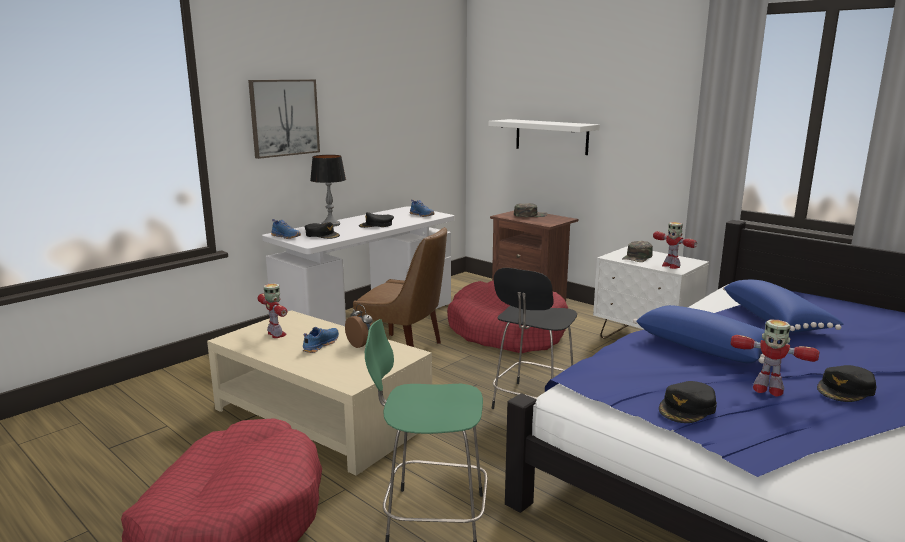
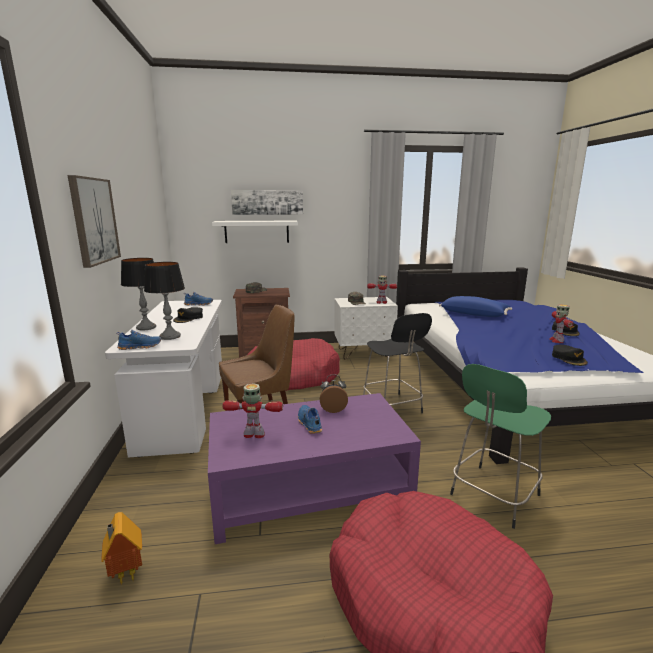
camera: 50 degrees left, 0 degrees up
(163, 395) = (125, 574): none -> toy house
(321, 417) = (309, 488): beige coffee table -> purple coffee table
(322, 235) = (170, 336): black cap -> table lamp
(567, 97) = (267, 202): none -> picture
(706, 348) = (496, 333): blue pillow -> none
(767, 389) = (556, 340): toy robot -> toy robot turned 120 degrees clockwise

